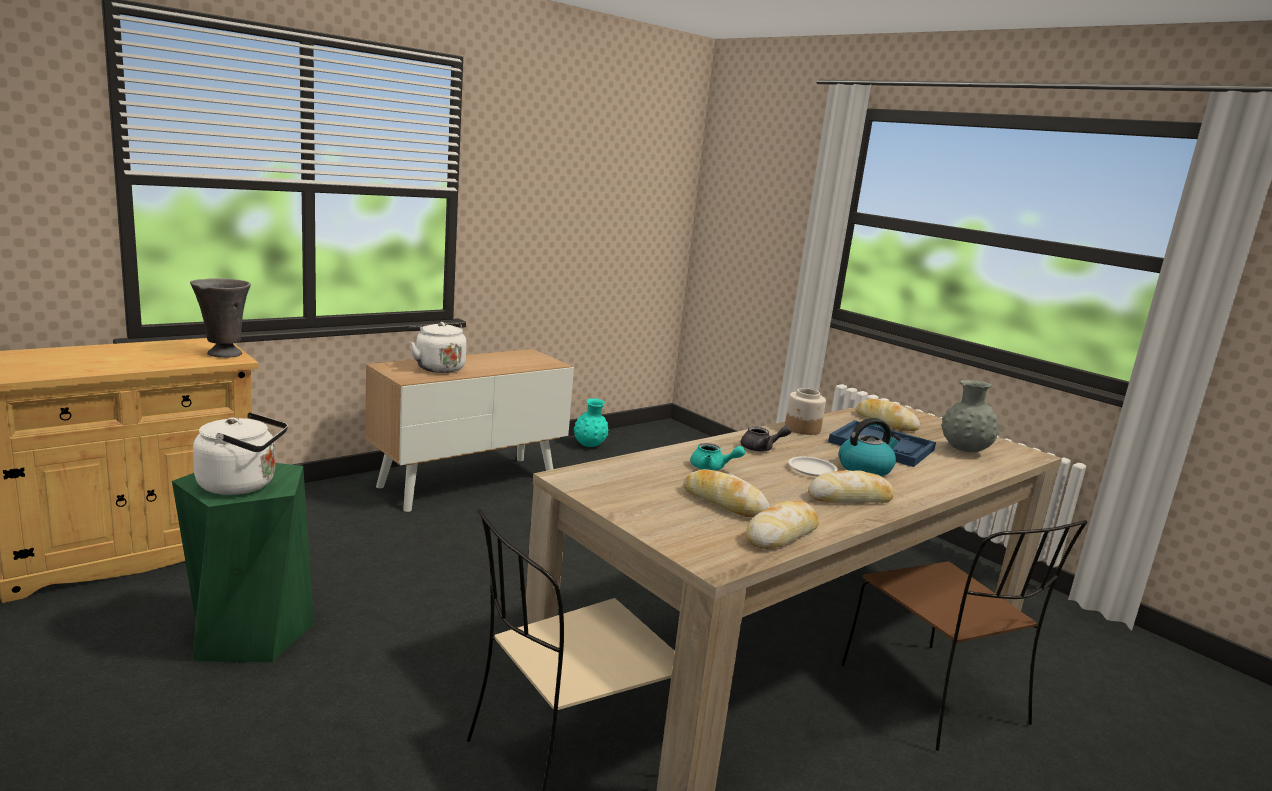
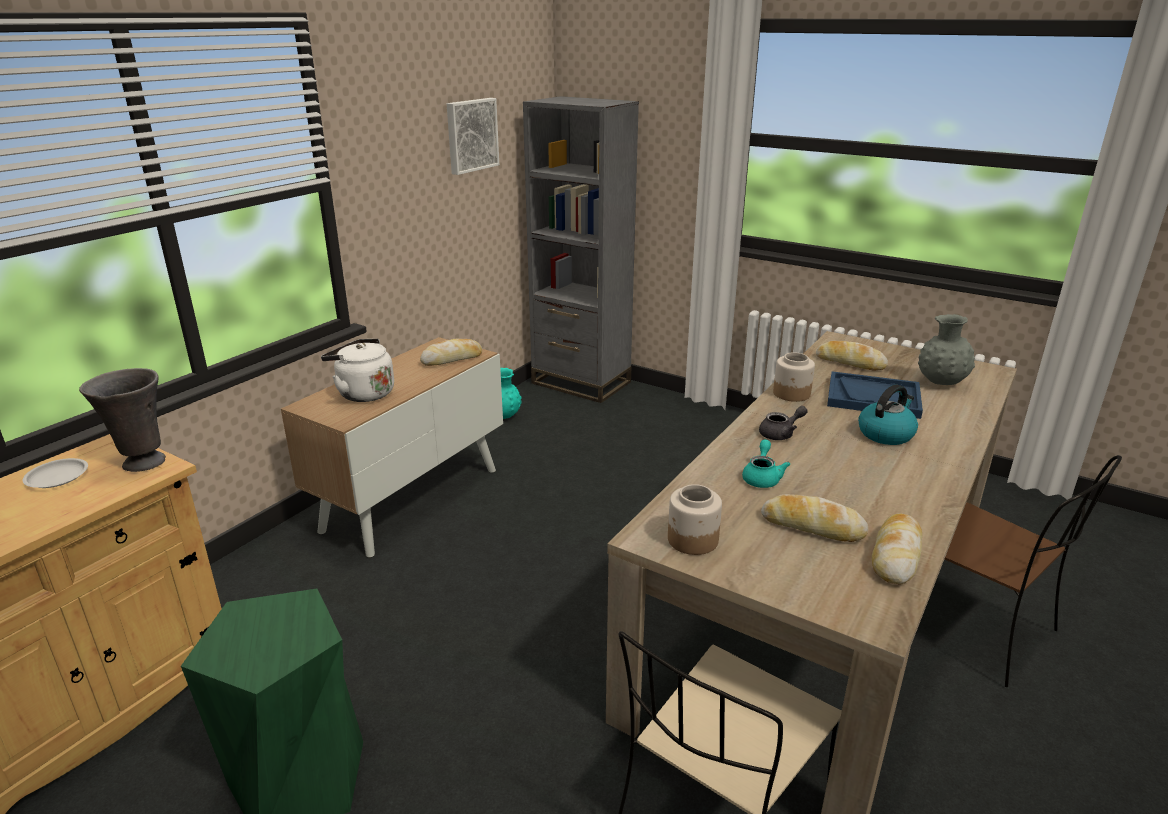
camera: 15 degrees left, 10 degrees up
(242, 485) = (271, 644): white kettle -> none
(604, 184) = (471, 135): none -> picture
(606, 487) = (692, 540): none -> jar
(679, 437) = (581, 383): none -> grey bookcase
(712, 468) = (762, 477): turquoise teapot -> turquoise teapot turned 75 degrees counterclockwise
(811, 469) = (845, 451): white plate -> white plate (57, 477)
(850, 498) = (907, 481): bread -> bread (452, 359)

